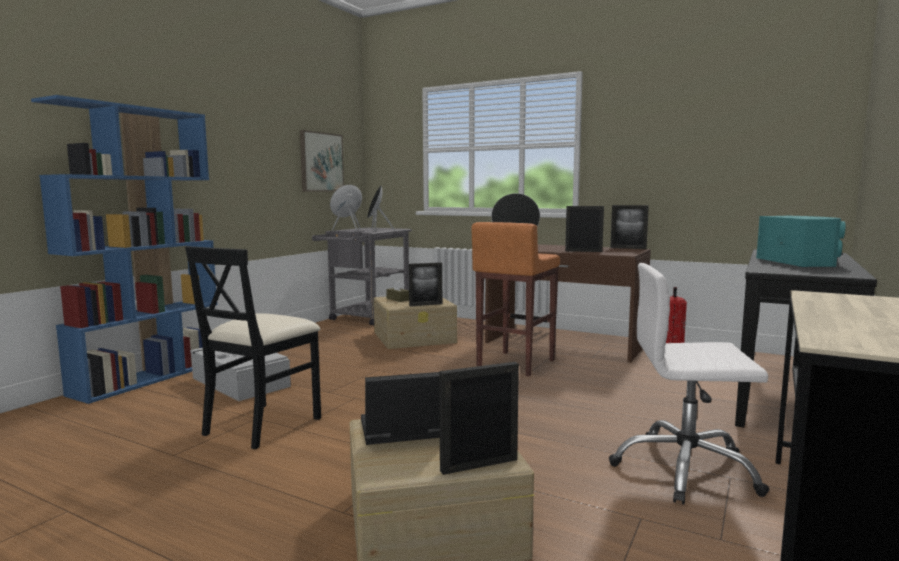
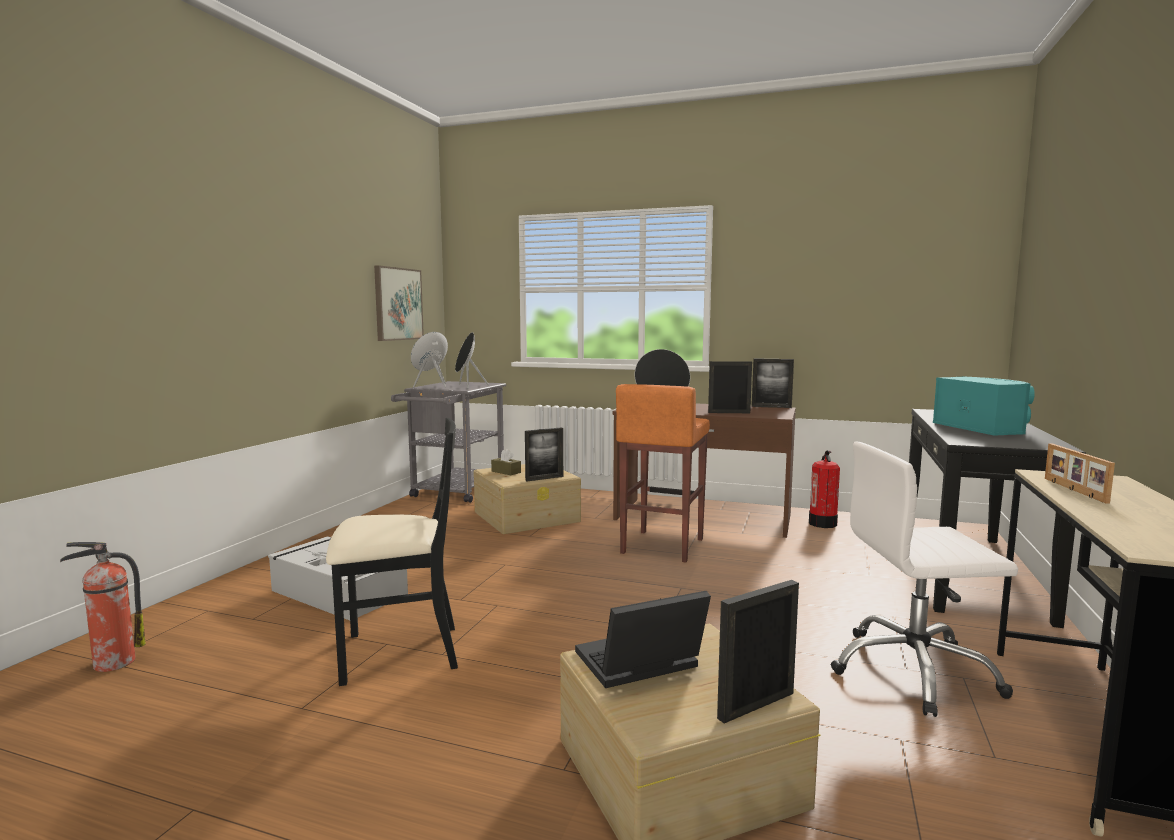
camera: 10 degrees left, 0 degrees up
(61, 417) = (112, 663): none -> fire extinguisher
(149, 377) = (210, 593): blue bookcase -> none
(262, 424) = (399, 652): black chair -> black chair turned 120 degrees counterclockwise
(823, 304) = (1073, 490): none -> picture frame

